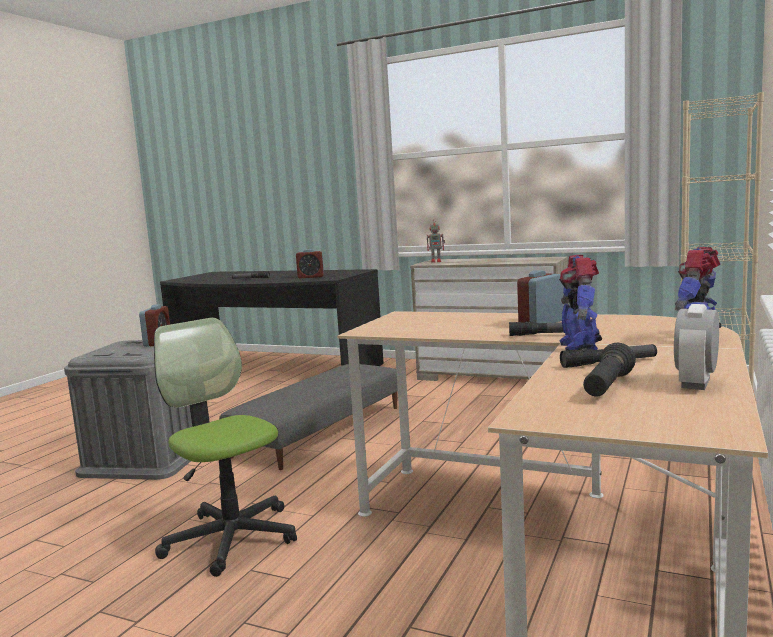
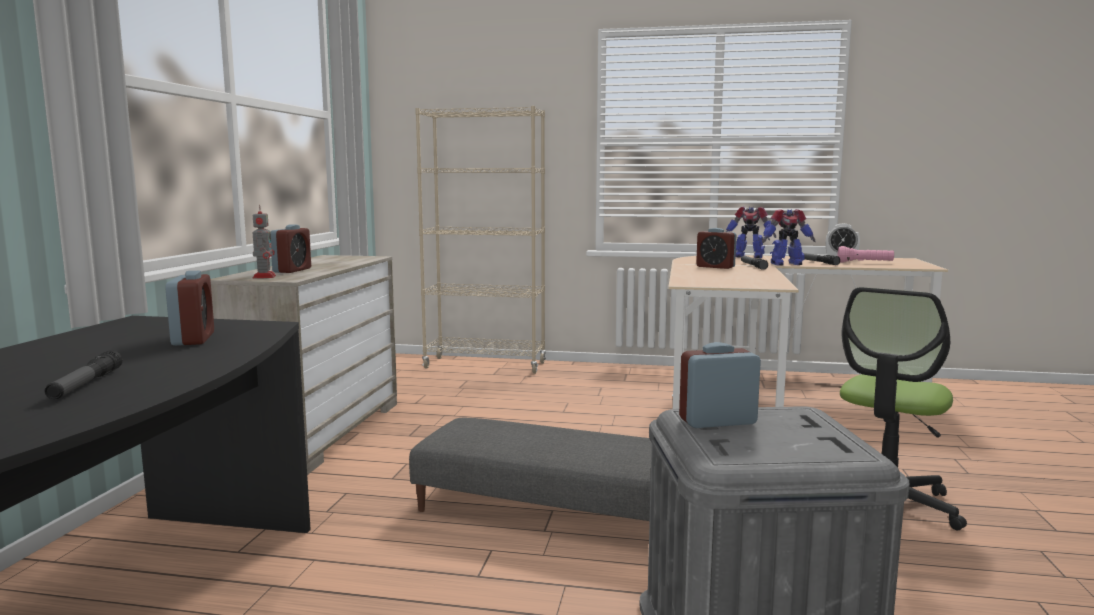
camera: 105 degrees left, 0 degrees up
(465, 261) = (292, 270): none -> alarm clock
(607, 387) = (864, 263): black flashlight -> pink flashlight

